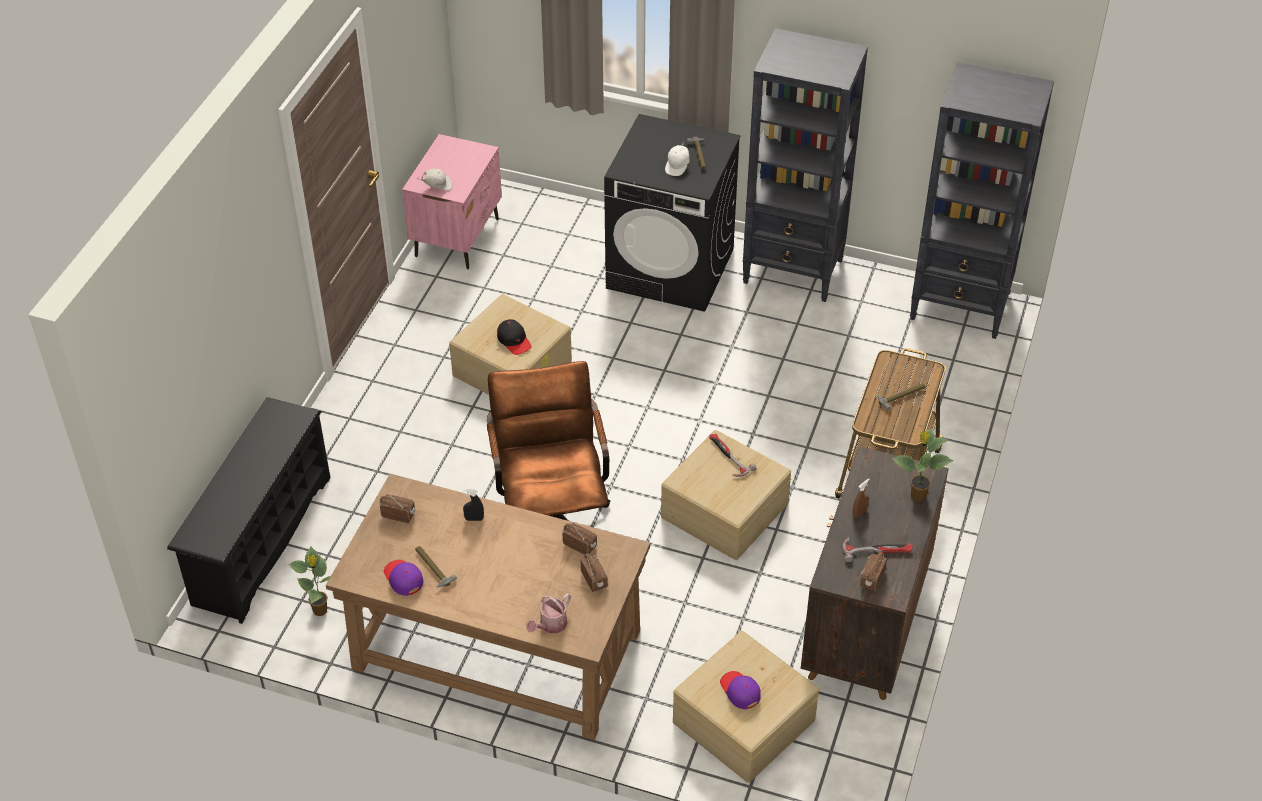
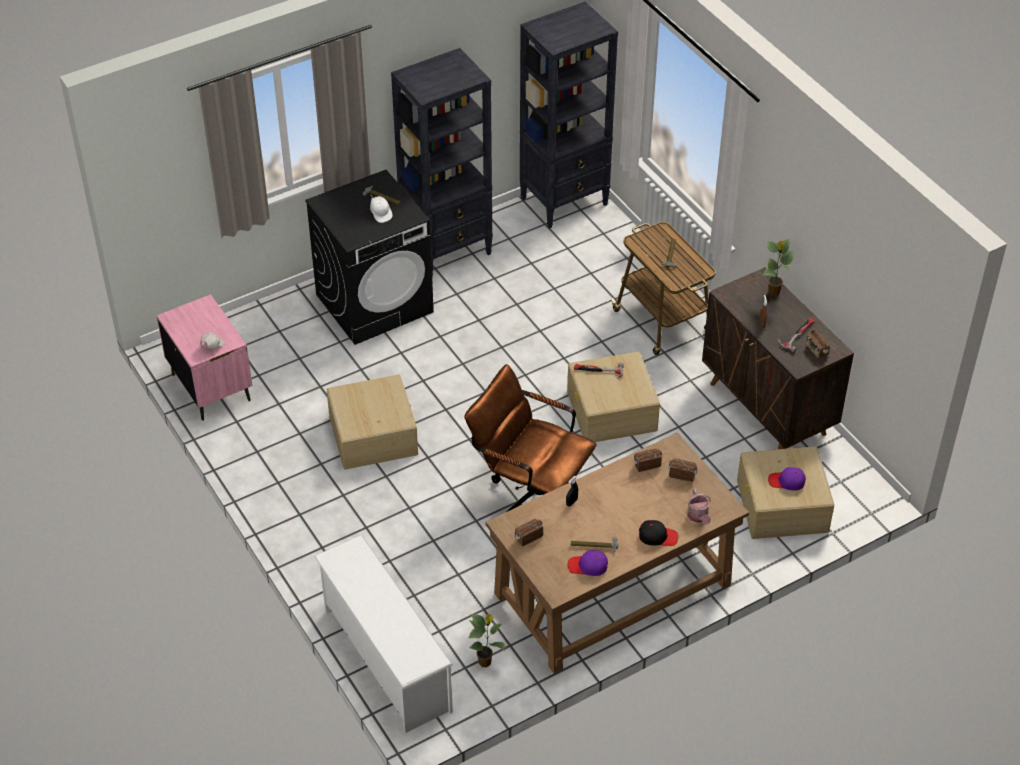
camera: 50 degrees left, 0 degrees up
(260, 539) = (385, 660): black shoe rack -> white shoe rack
(514, 341) = (380, 408): black cap -> black cap (657, 536)

